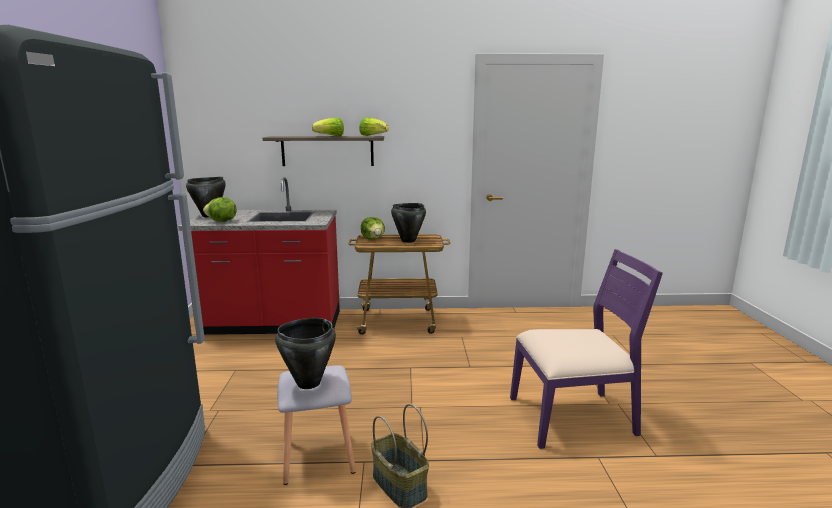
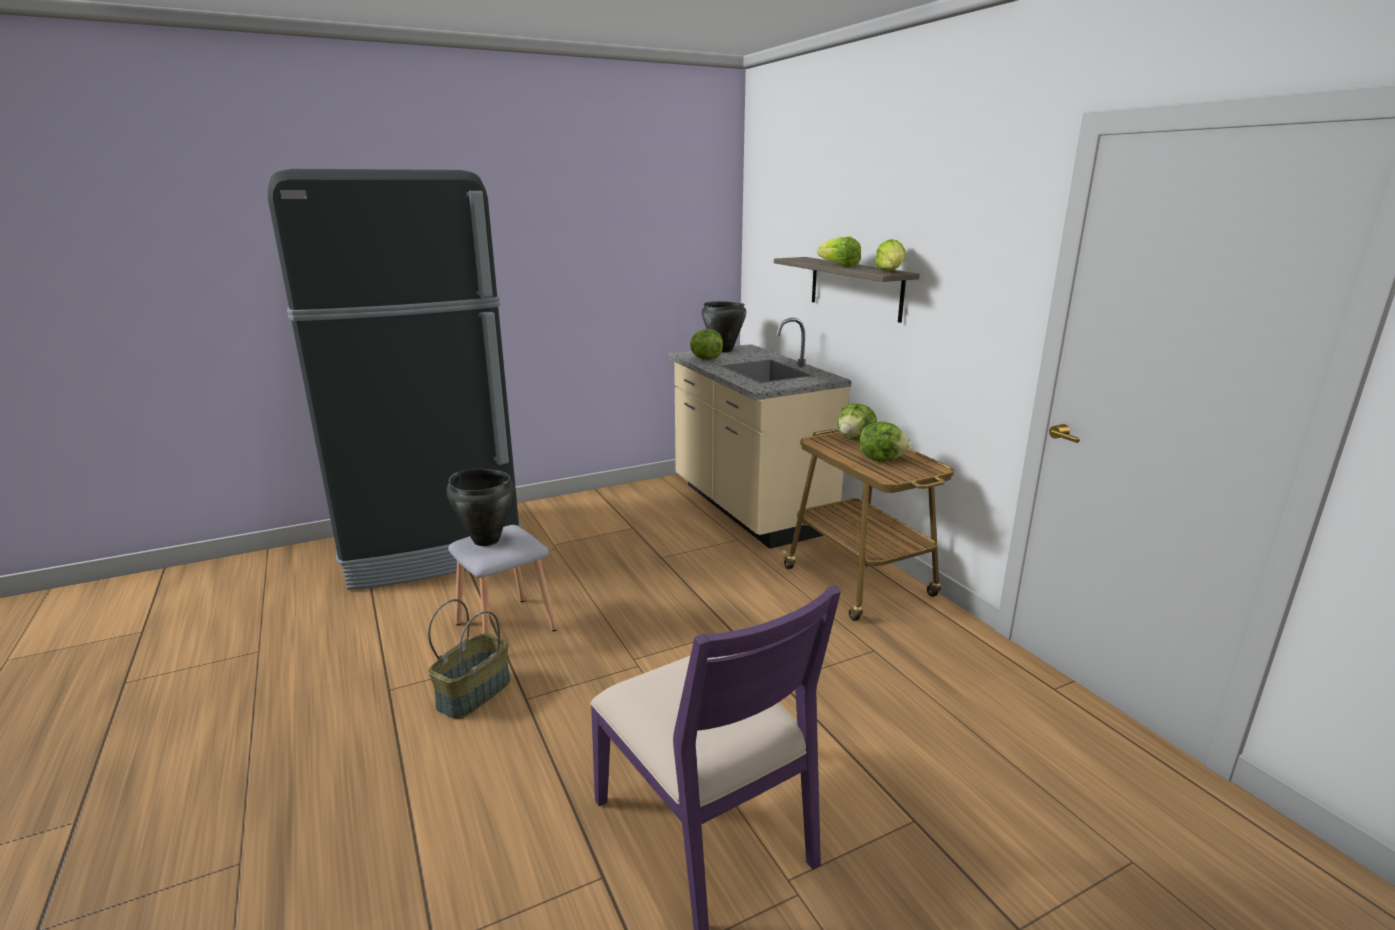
camera: 65 degrees right, 5 degrees up
(272, 325) = (748, 508): red counter -> beige counter
(408, 241) = (882, 459): black cooking pot -> lettuce

